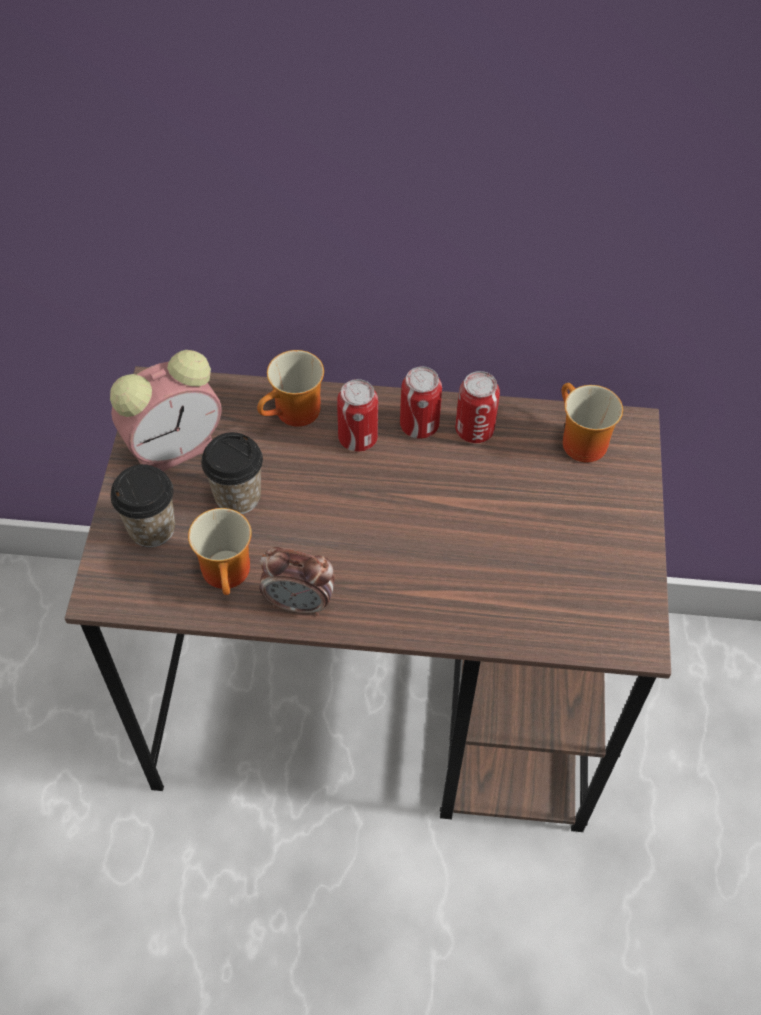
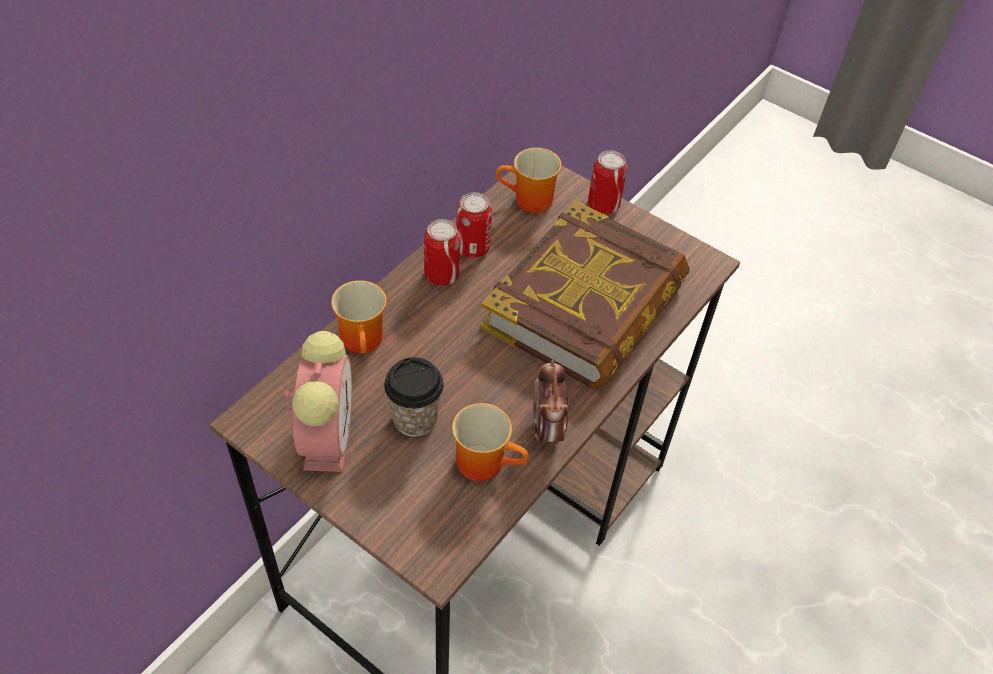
camera: 60 degrees left, 5 degrees down
(152, 528) = (399, 494): cup -> none
(299, 603) = (547, 429): alarm clock -> alarm clock turned 135 degrees clockwise
(358, 438) = (422, 315): can -> can (603, 205)
(479, 559) = (586, 305): none -> book

